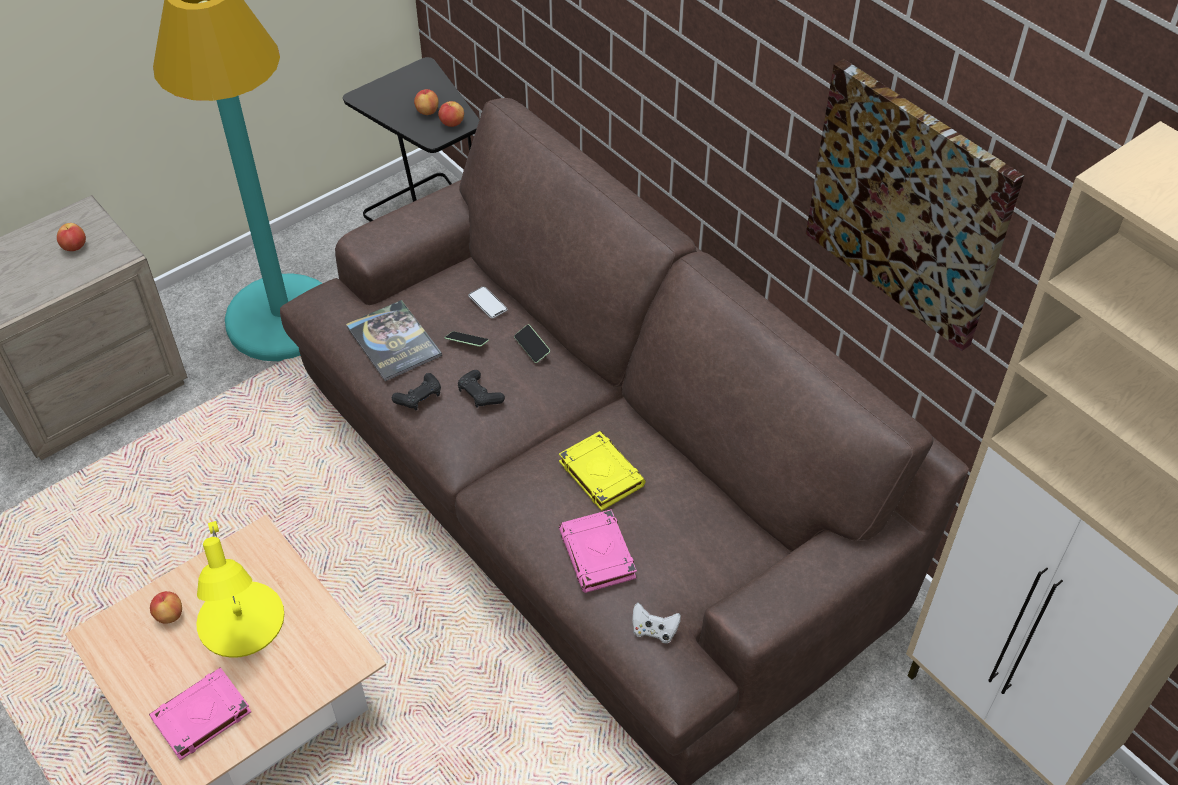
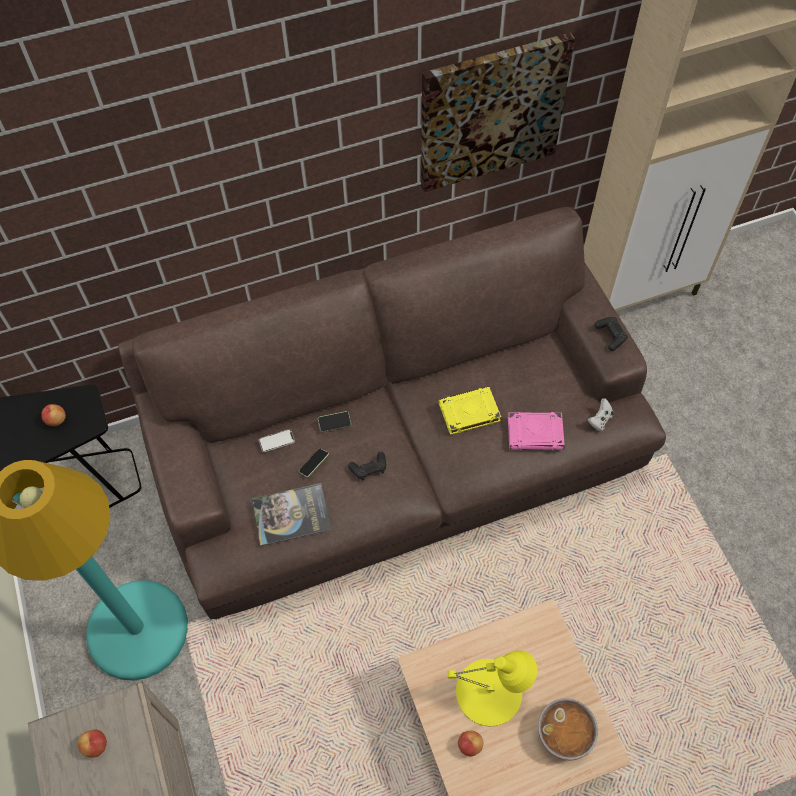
camera: 70 degrees left, 10 degrees up
(201, 717) = (565, 734): pink book -> bowl
(419, 397) = (356, 510): black game controller -> black game controller (610, 335)
(452, 123) = (82, 405): apple -> none

